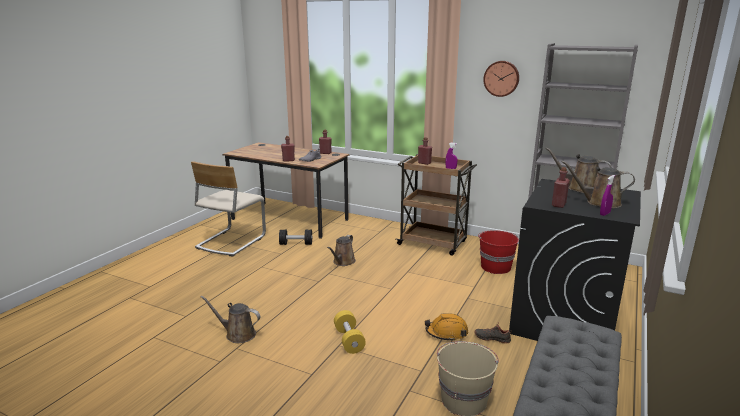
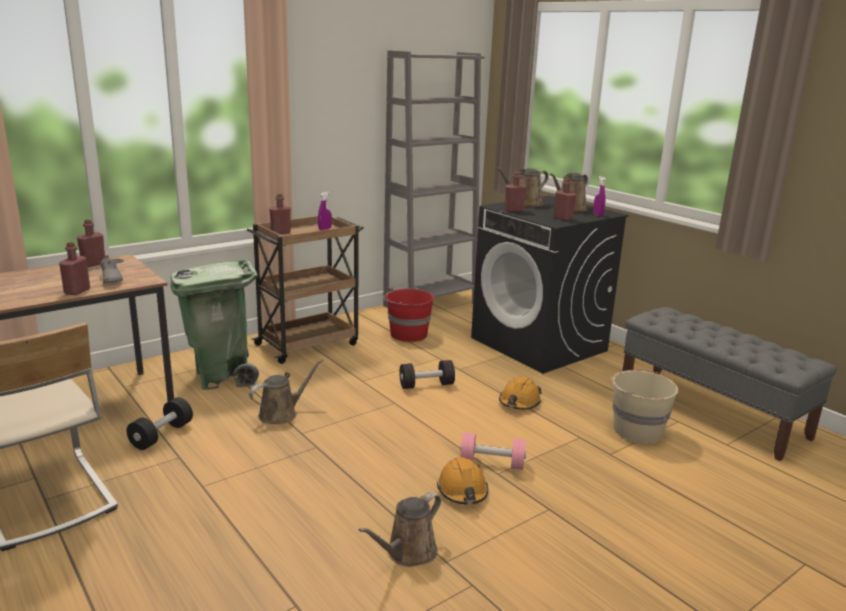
camera: 65 degrees left, 0 degrees up
(309, 337) = (462, 490): none -> orange hard hat
(343, 262) = (281, 414): brown watering can -> brown watering can turned 90 degrees counterclockwise
(349, 340) = (492, 463): yellow dumbbell -> pink dumbbell
(365, 236) = (222, 376): none -> green trash can
(428, 292) = (426, 385): none -> black dumbbell
(492, 338) = (545, 384): black shoe -> none
(501, 78) = (336, 98): wall clock -> none
(546, 188) = (514, 211): none -> red bottle

